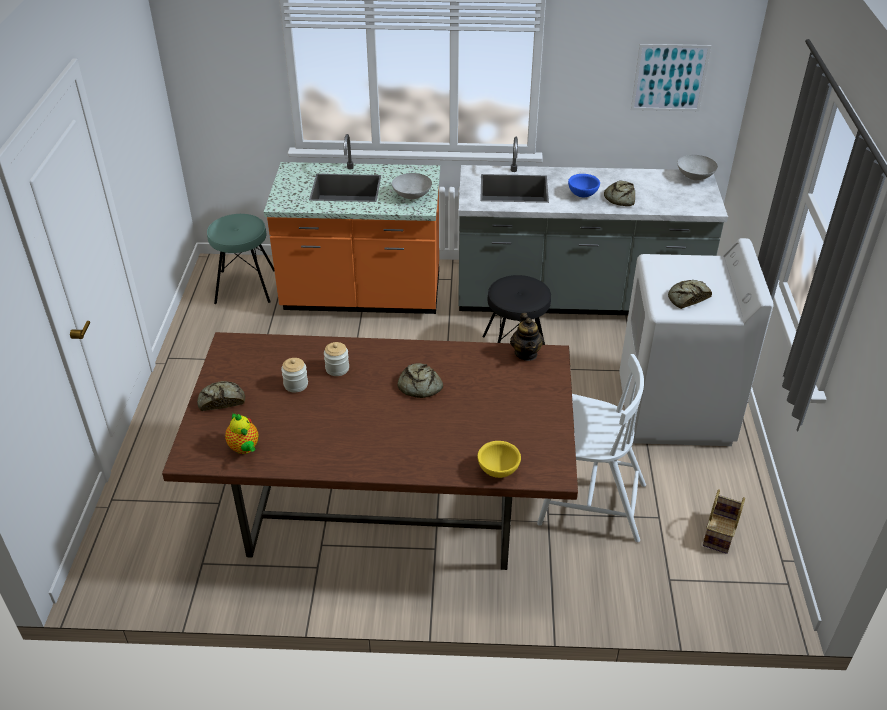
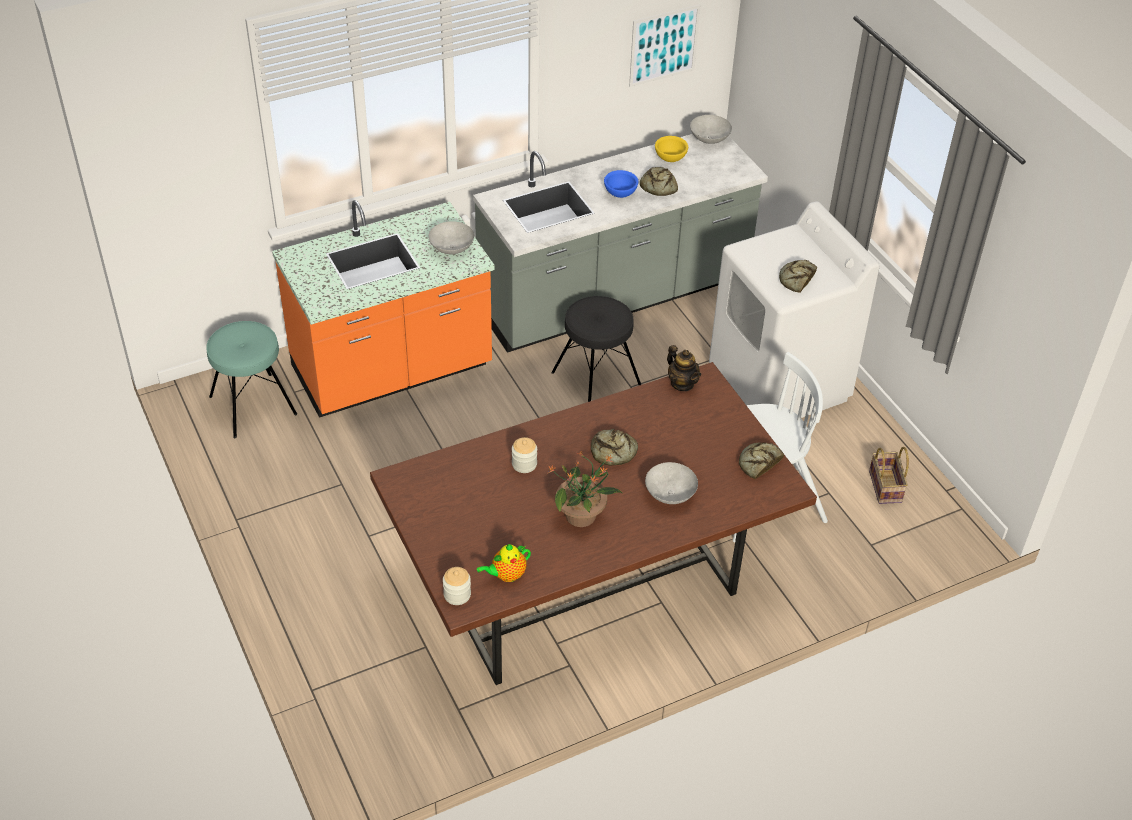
camera: 30 degrees left, 5 degrees up
(221, 400) = (441, 538): bread -> bread (758, 463)
(244, 448) = (506, 575): teapot -> teapot turned 120 degrees clockwise
(296, 384) = (499, 495): jar -> jar (457, 595)
(348, 426) = (581, 515): none -> potted plant
(440, 438) = (671, 495): none -> grey bowl
(497, 470) = (740, 504): yellow bowl -> yellow bowl (670, 158)

